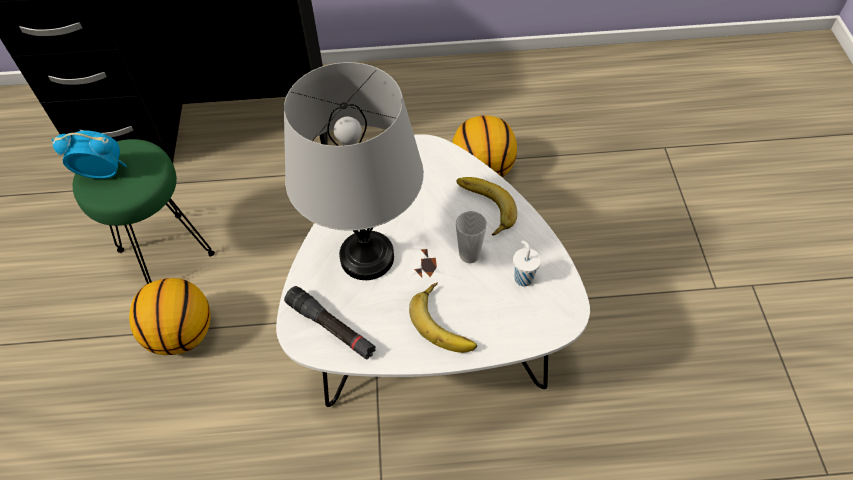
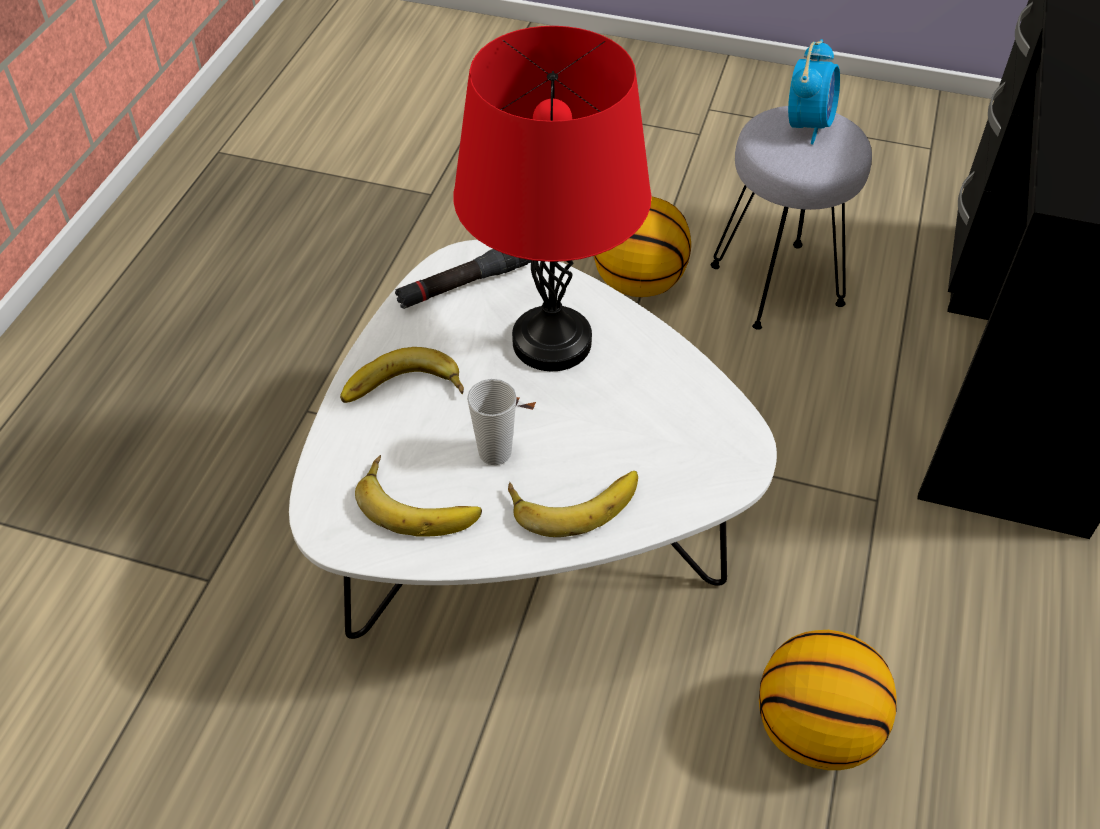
camera: 110 degrees right, 5 degrees down
(164, 253) = (776, 283): green stool -> grey stool
(367, 257) = (551, 342): grey table lamp -> red table lamp
(523, 277) = (420, 501): white cup -> banana

